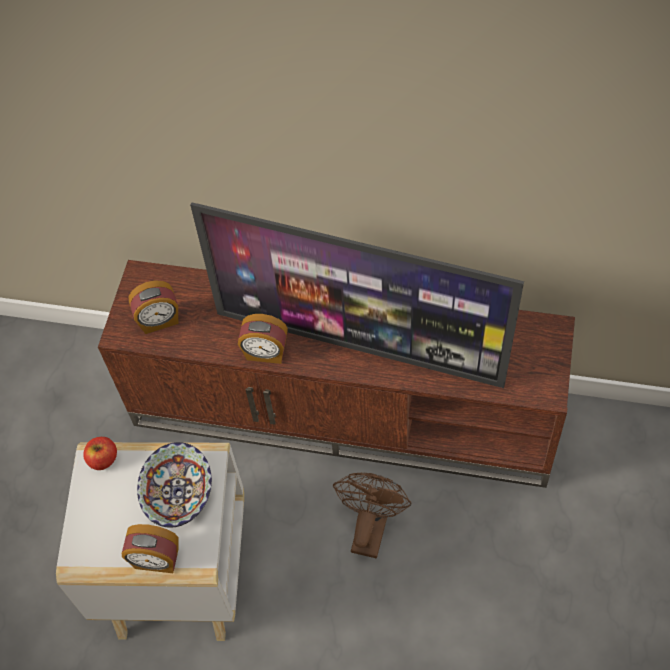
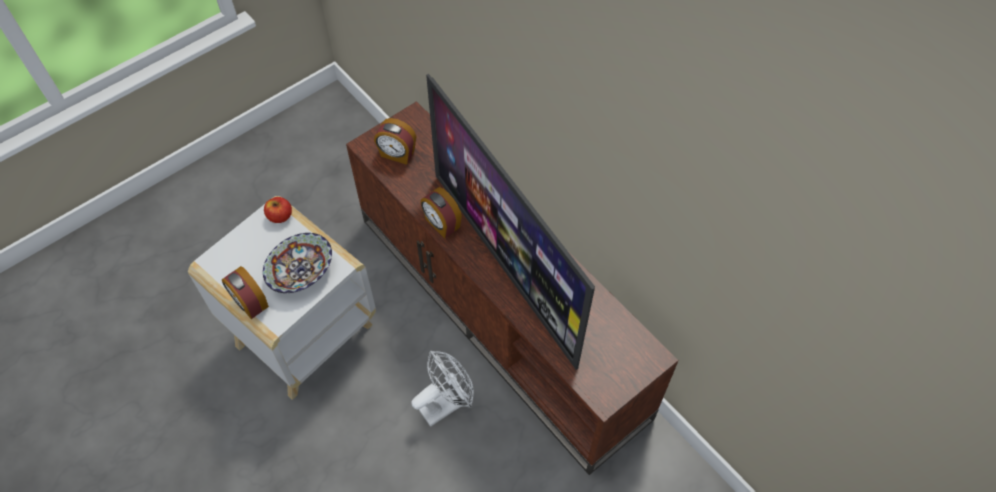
camera: 35 degrees right, 0 degrees up
(370, 527) = (445, 403): brown fan -> white fan

